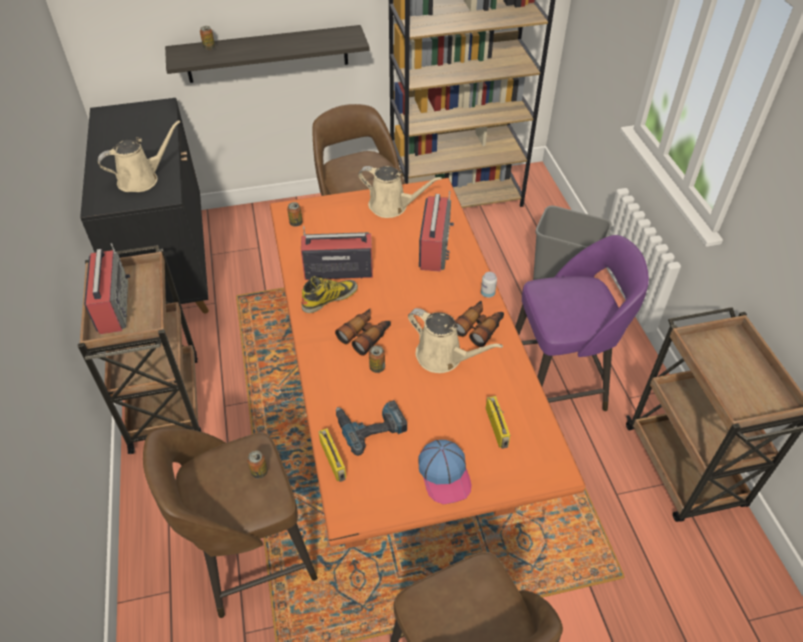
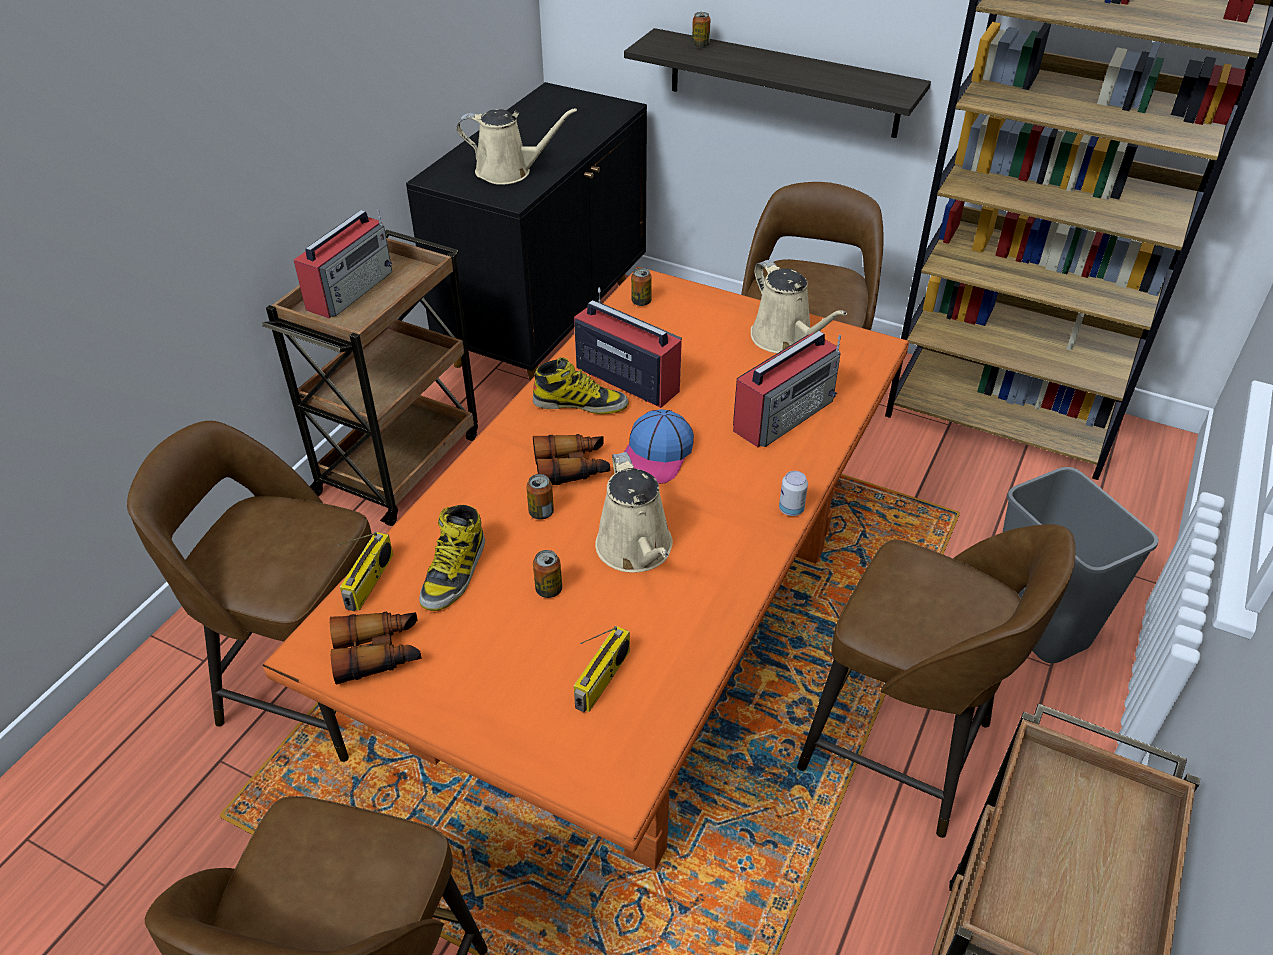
camera: 40 degrees right, 5 degrees down
(259, 472) = (306, 551): can -> can (548, 589)
(370, 426) = (454, 572): power drill -> boot
(445, 475) = (469, 688): cap -> cap (656, 455)
(479, 327) = (728, 543): binoculars -> binoculars (379, 653)
(558, 383) = (901, 749): purple stool -> brown stool

